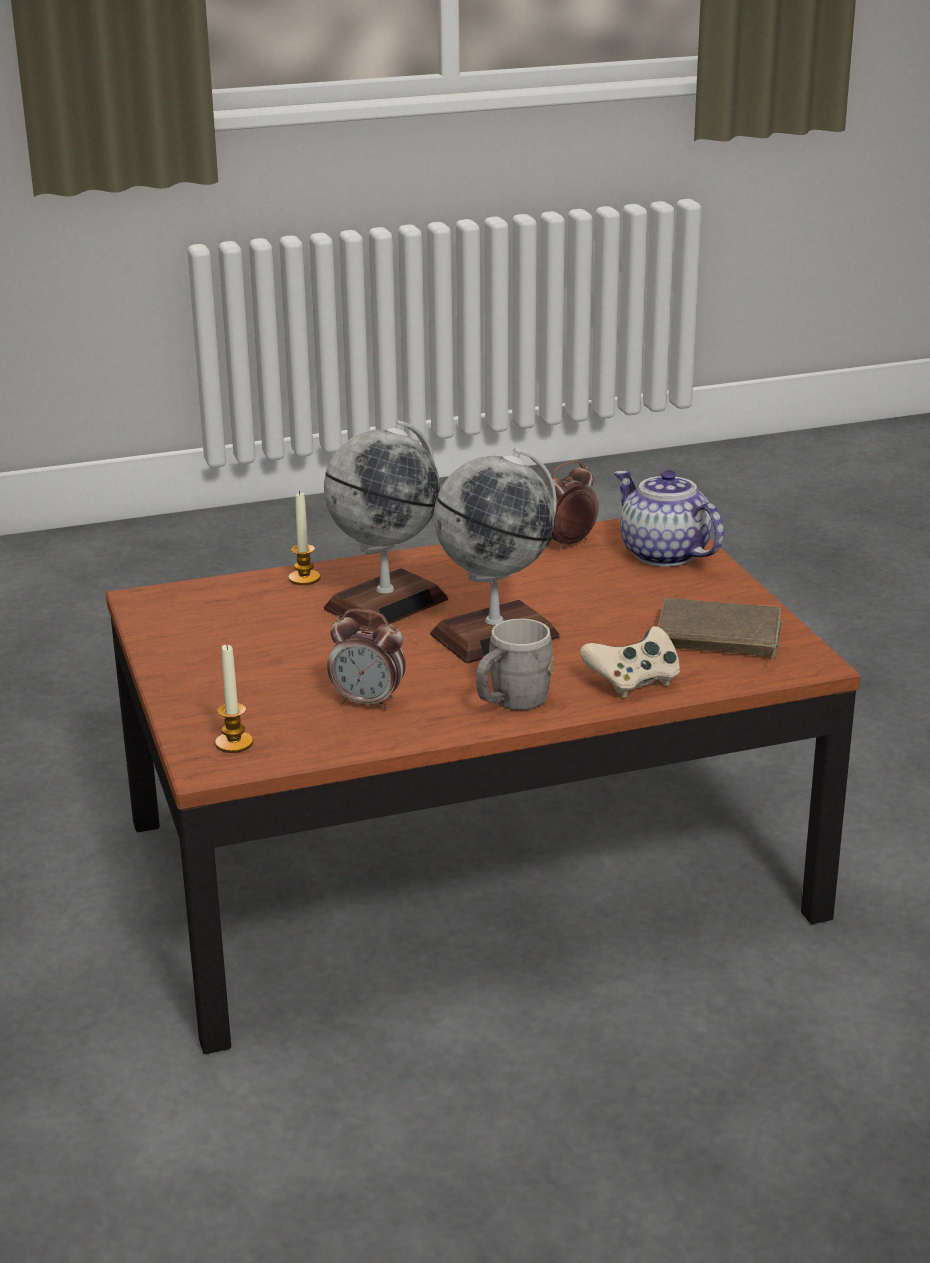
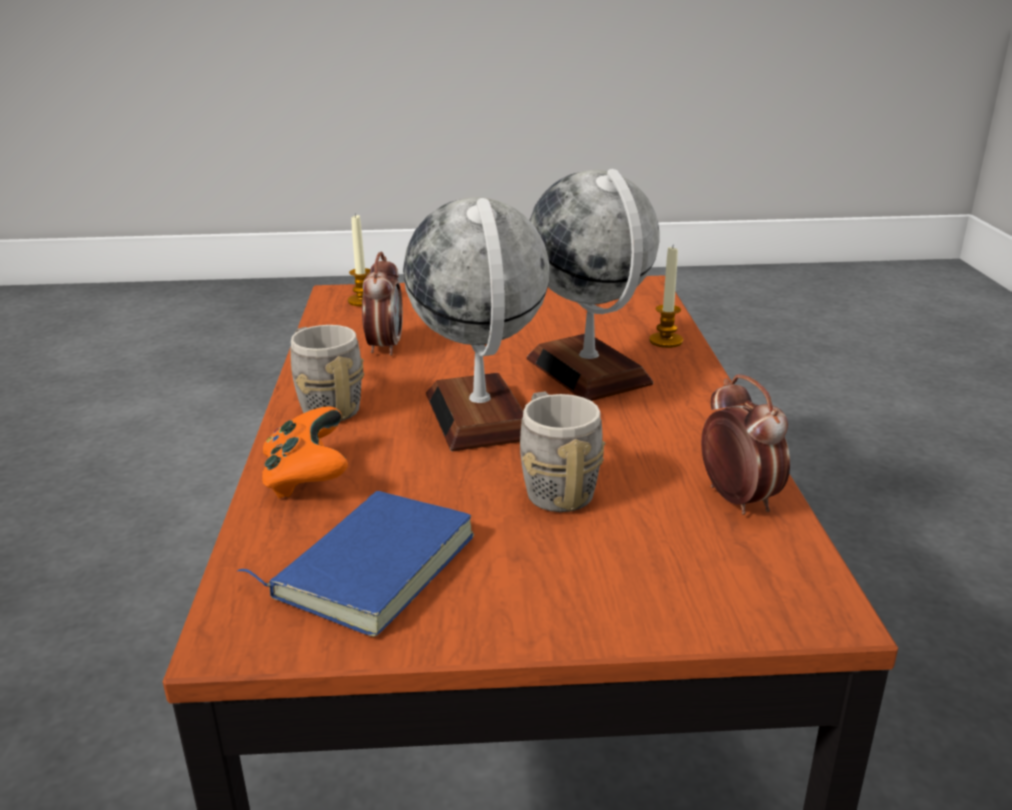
camera: 105 degrees right, 0 degrees up
(368, 702) = (385, 347): alarm clock -> alarm clock turned 150 degrees clockwise
(586, 596) = (554, 486): none -> grey mug
(633, 682) = (307, 477): beige game controller -> orange game controller
(663, 554) = (683, 579): teapot -> none
(718, 638) = (371, 565): brown book -> blue book

